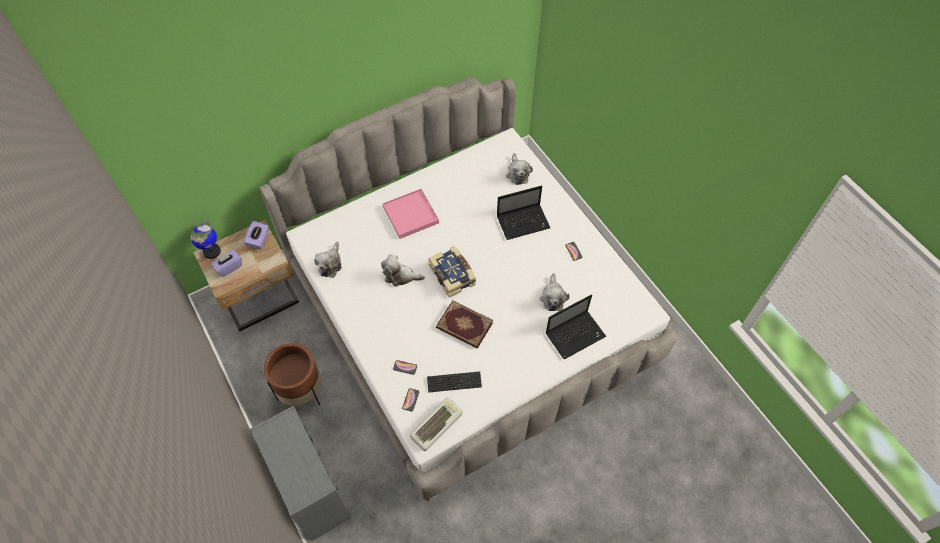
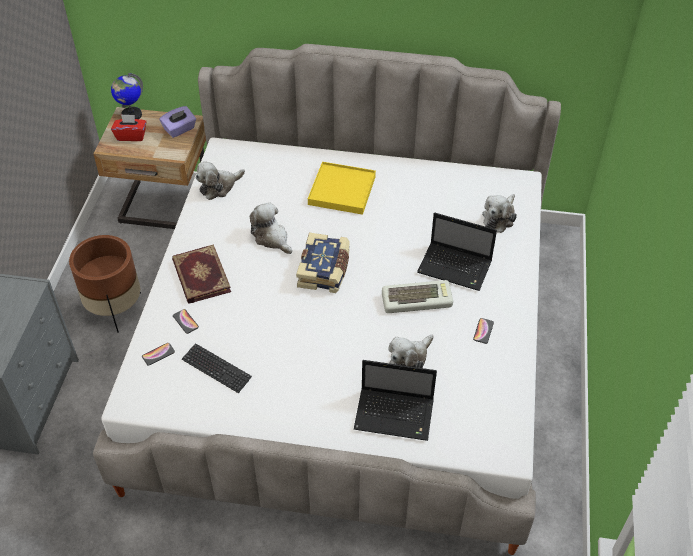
camera: 40 degrees right, 10 degrees down
(229, 267) = (131, 136): purple tissue box -> red tissue box
(410, 215) = (342, 190): pink tray -> yellow tray
(436, 424) = (156, 394): keyboard -> keyboard (417, 299)
(464, 326) = (284, 324): book -> book (200, 276)

